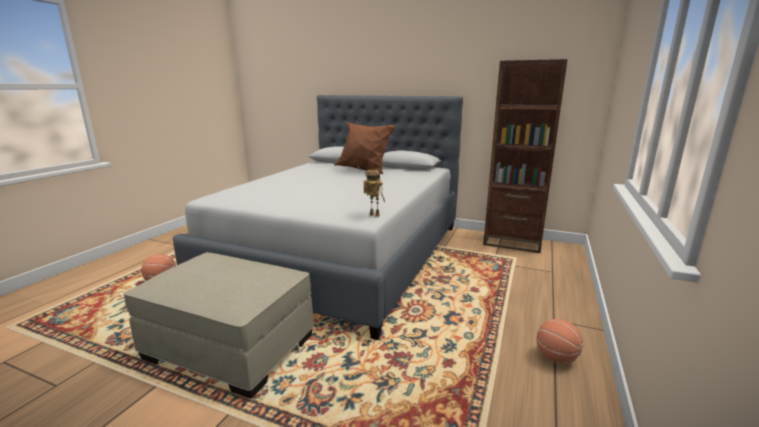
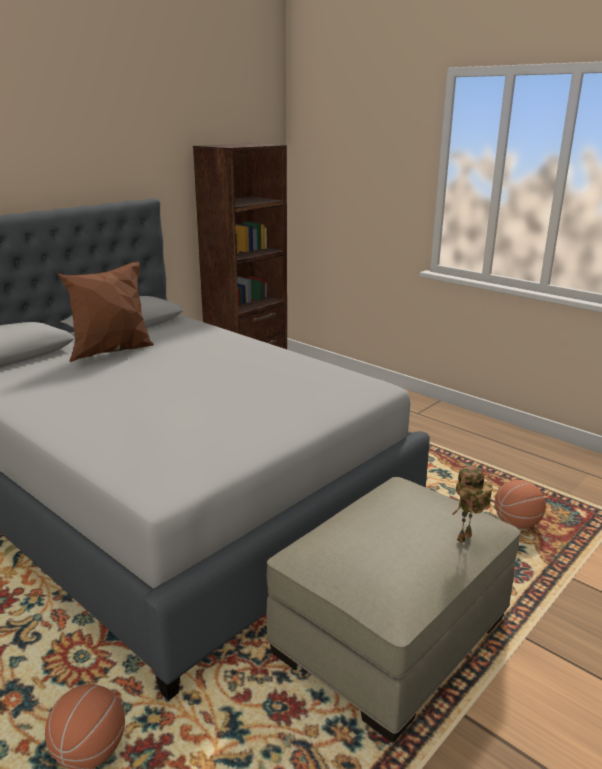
camera: 70 degrees left, 5 degrees up
(373, 215) = (363, 380): toy robot -> toy robot (465, 539)
(556, 358) = (472, 431): basketball -> basketball (516, 523)

